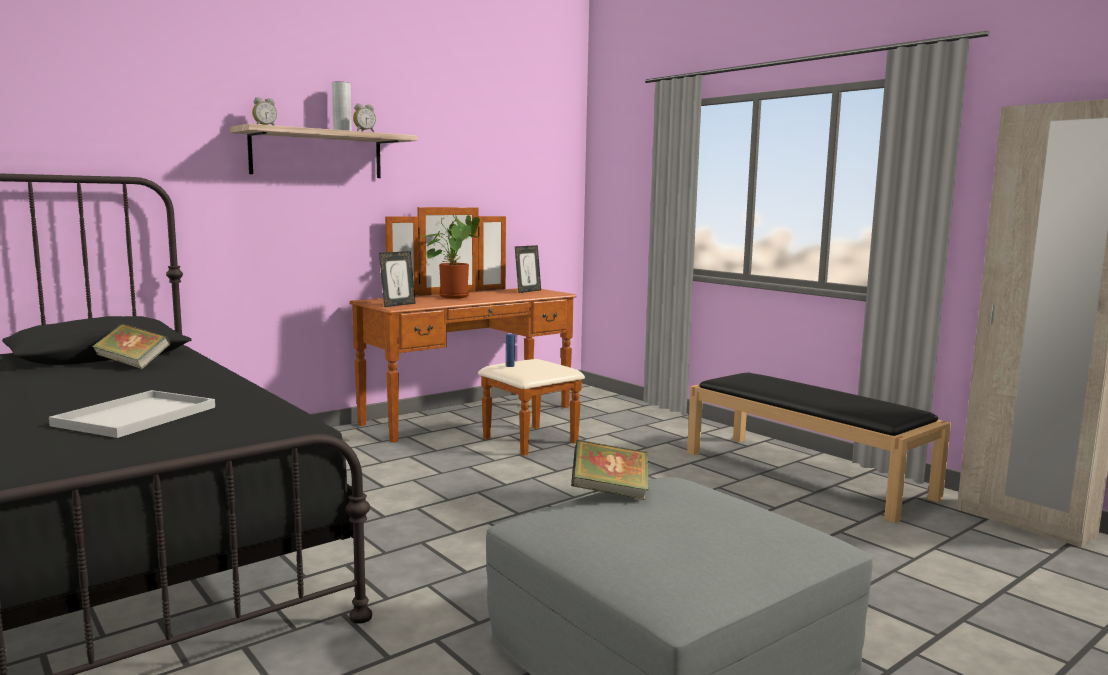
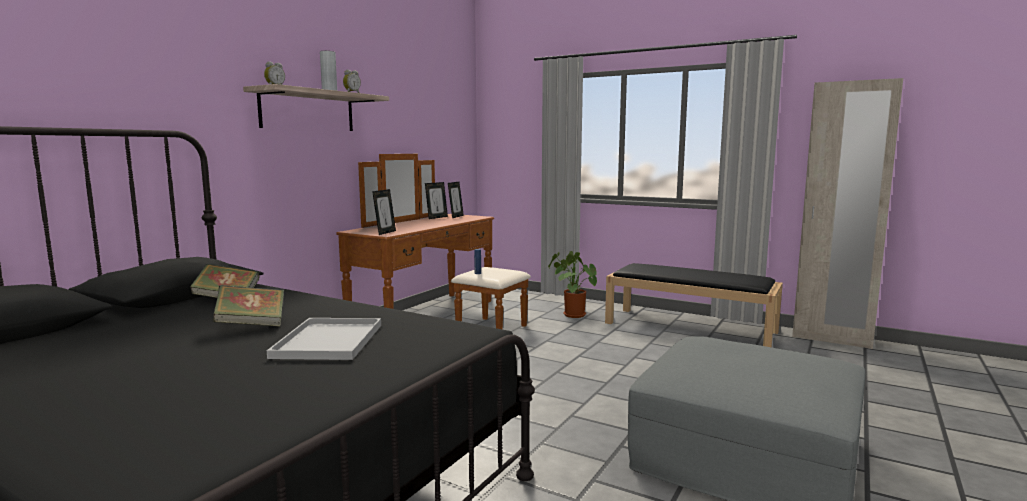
camera: 20 degrees left, 0 degrees up
(452, 296) = (410, 223): potted plant -> potted plant (572, 314)
(501, 291) = (436, 217): none -> picture frame
(610, 492) = (684, 351): book -> book (251, 325)

